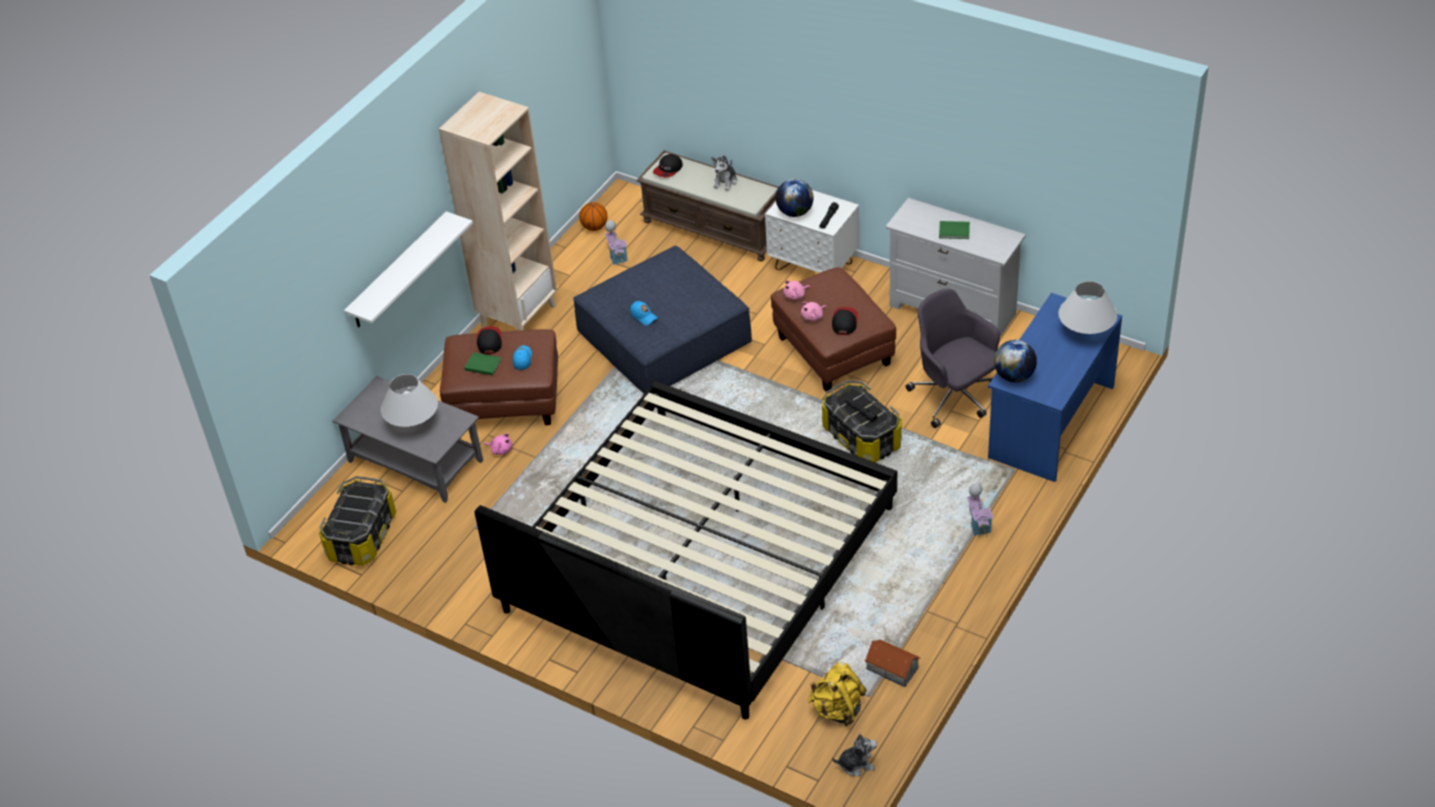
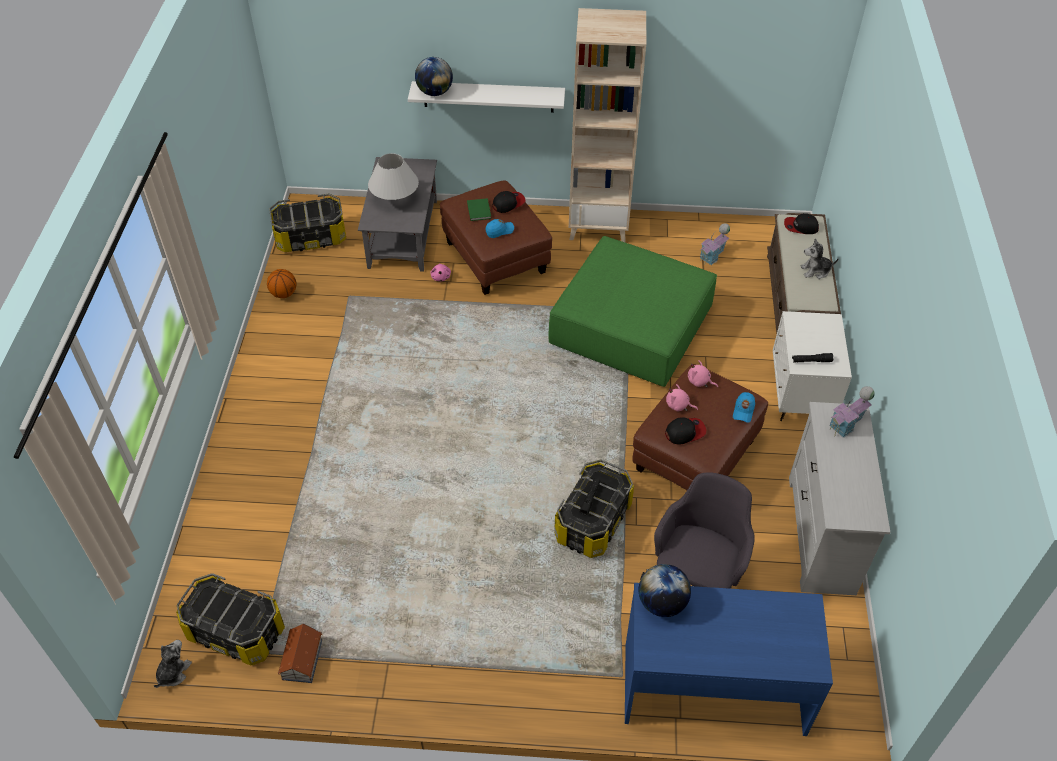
camera: 60 degrees right, 5 degrees up
(595, 227) = (736, 228): basketball -> basketball (284, 294)
(643, 316) = (605, 287): blue cap -> blue cap (743, 411)
(664, 339) = (631, 327): blue ottoman -> green ottoman
(699, 559) = (378, 455): bed -> none
(795, 212) = (801, 332): globe -> globe (434, 92)
(837, 709) = (235, 632): yellow backpack -> storage box
(856, 764) = (173, 672): plush toy -> plush toy turned 120 degrees counterclockwise
(955, 231) = (845, 464): green book -> none
(978, 523) = (528, 669): toy house -> toy house (847, 424)
(1086, 332) = (778, 652): white table lamp -> none

